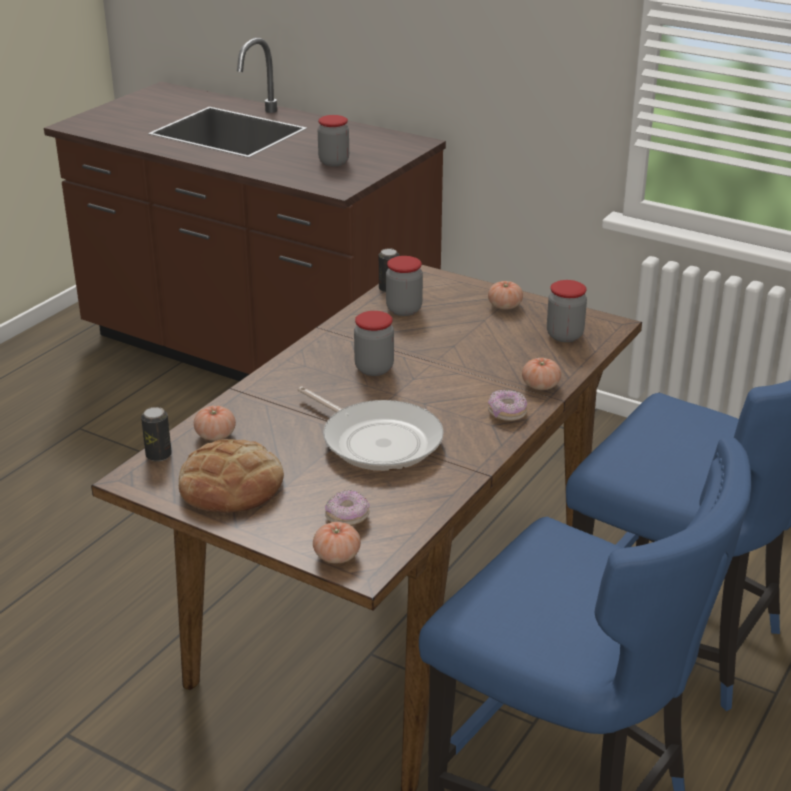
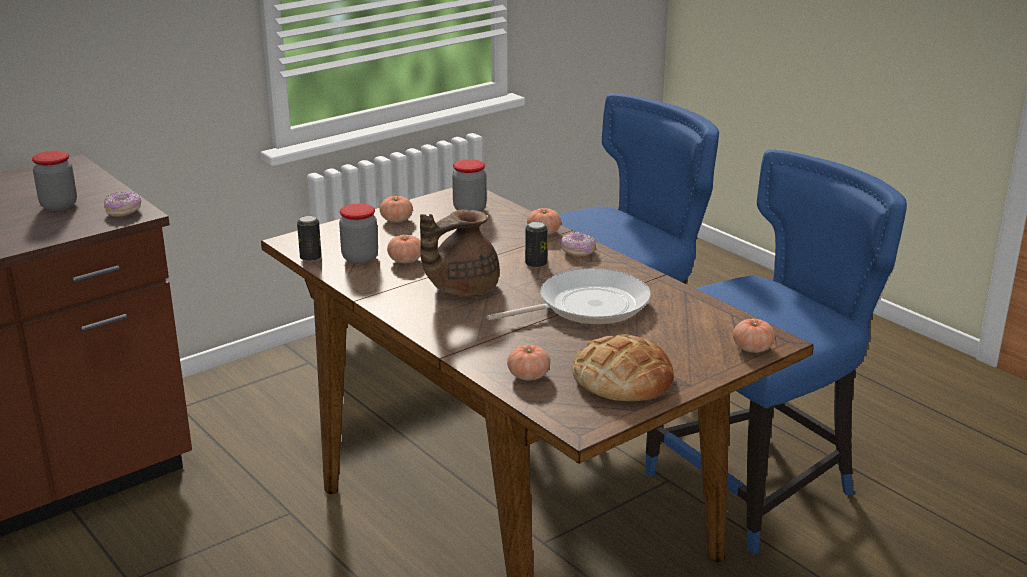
camera: 70 degrees left, 5 degrees down
(158, 455) = (546, 408): can -> can (536, 264)
(347, 517) = (699, 336): donut -> donut (123, 212)
(374, 368) = (460, 288): jar -> brown teapot
(415, 330) = (405, 260): none -> tomato

